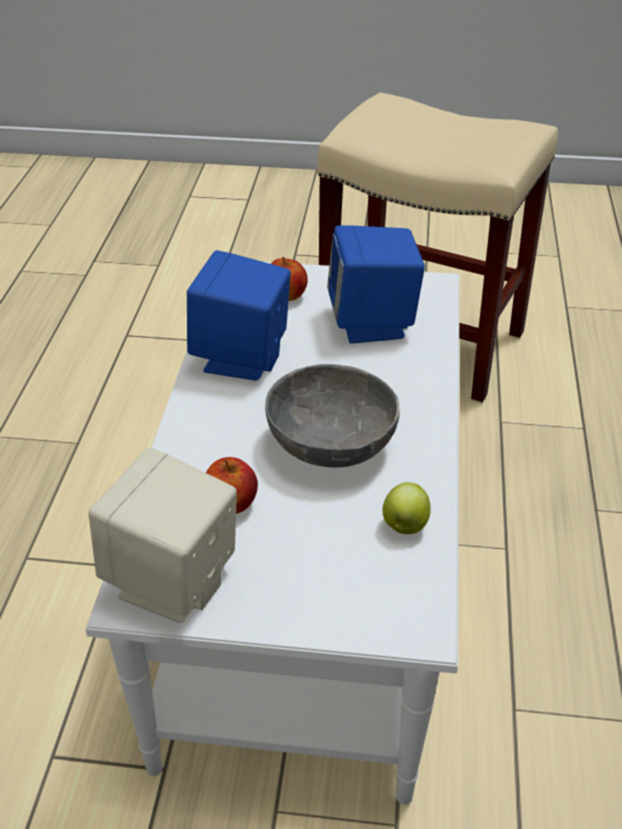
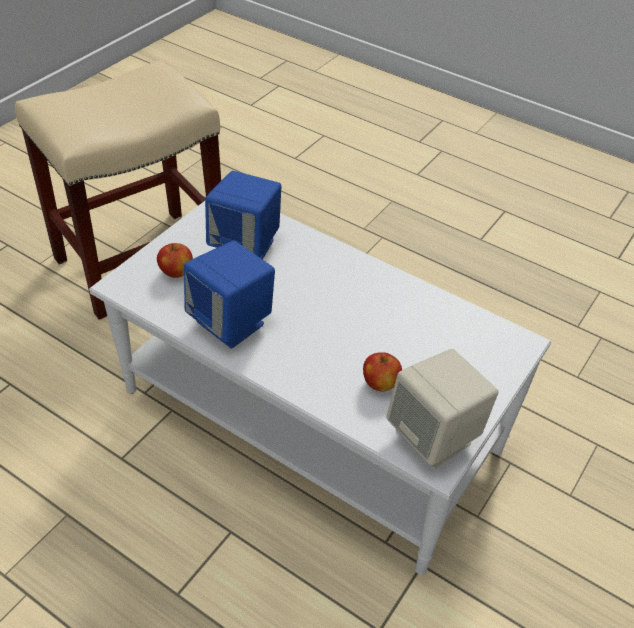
camera: 65 degrees left, 5 degrees up
(331, 445) = (355, 316): grey bowl -> none
(405, 526) = (444, 315): apple -> none

